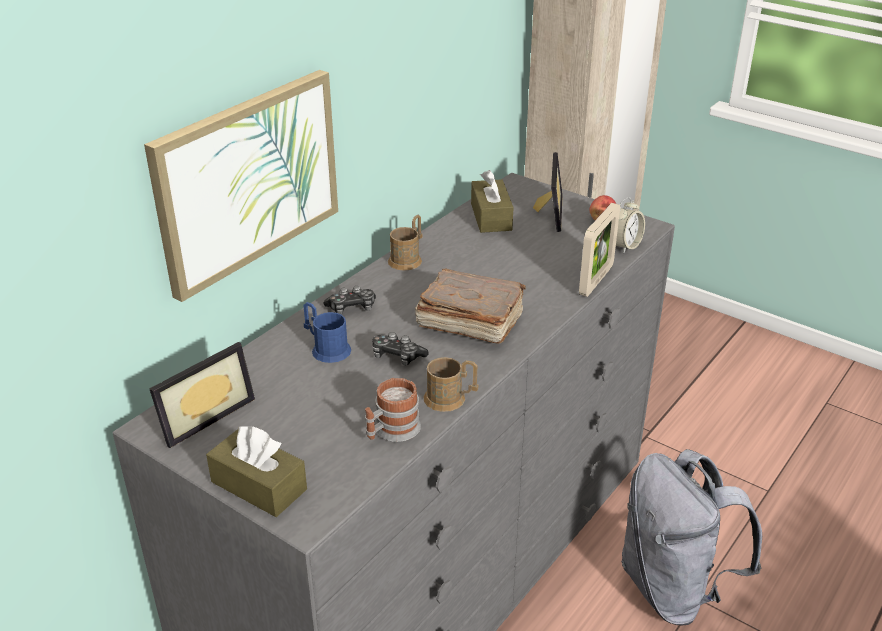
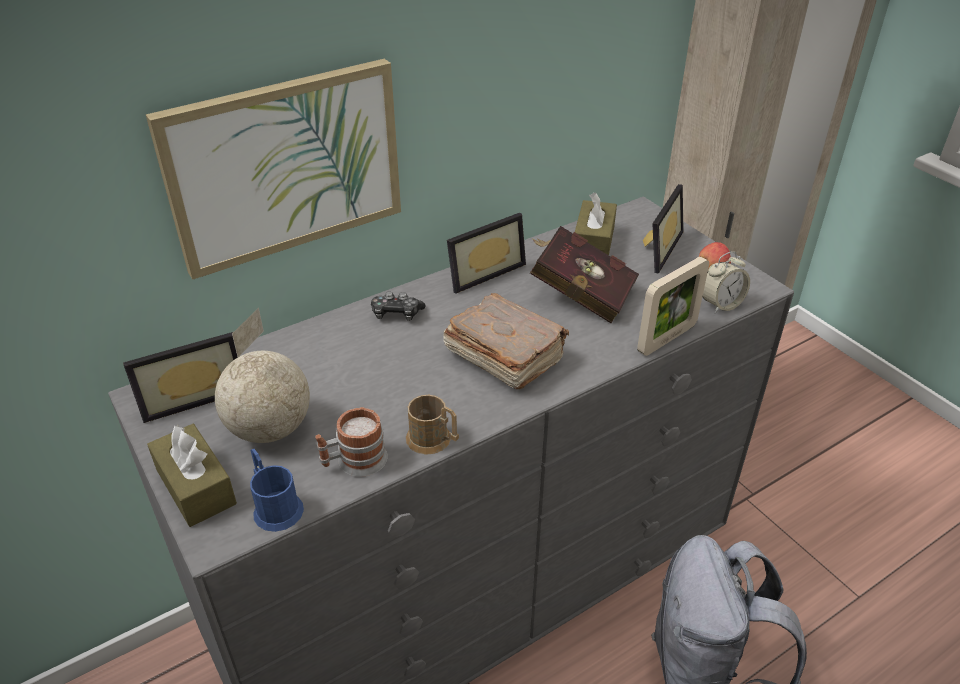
camera: 20 degrees right, 5 degrees up
(297, 424) = (271, 428): none -> globe
(326, 348) = (346, 352): blue mug -> blue mug (274, 506)
(397, 356) = (409, 378): game controller -> none
(408, 259) = (482, 271): brown mug -> picture frame
(503, 260) = (579, 293): none -> red book

